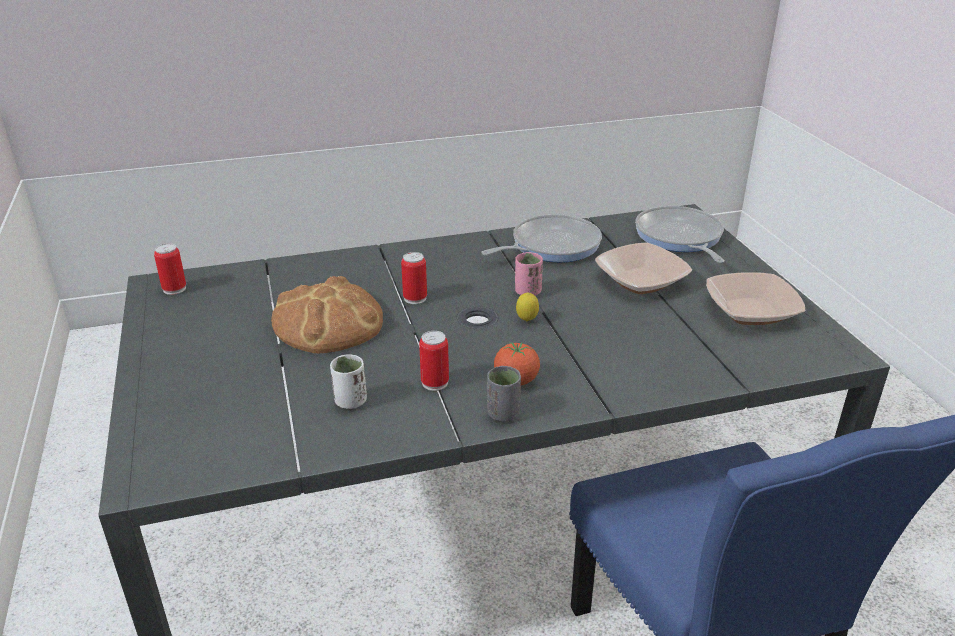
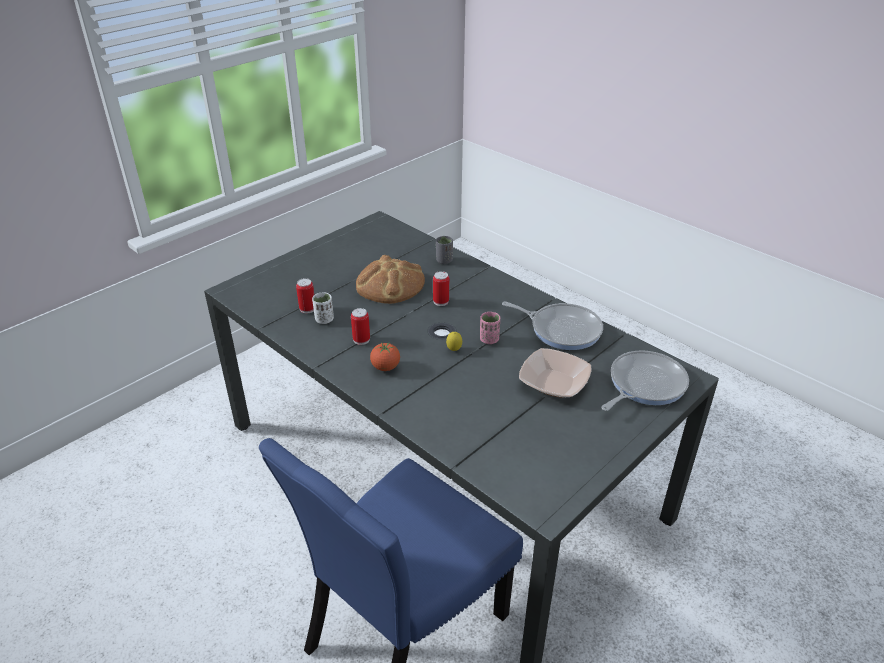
camera: 60 degrees right, 5 degrees up
(174, 289) = (379, 227): can -> can (307, 309)
(503, 414) = (350, 373): grey cup -> grey cup (444, 261)
(751, 311) = (562, 448): bowl -> none

